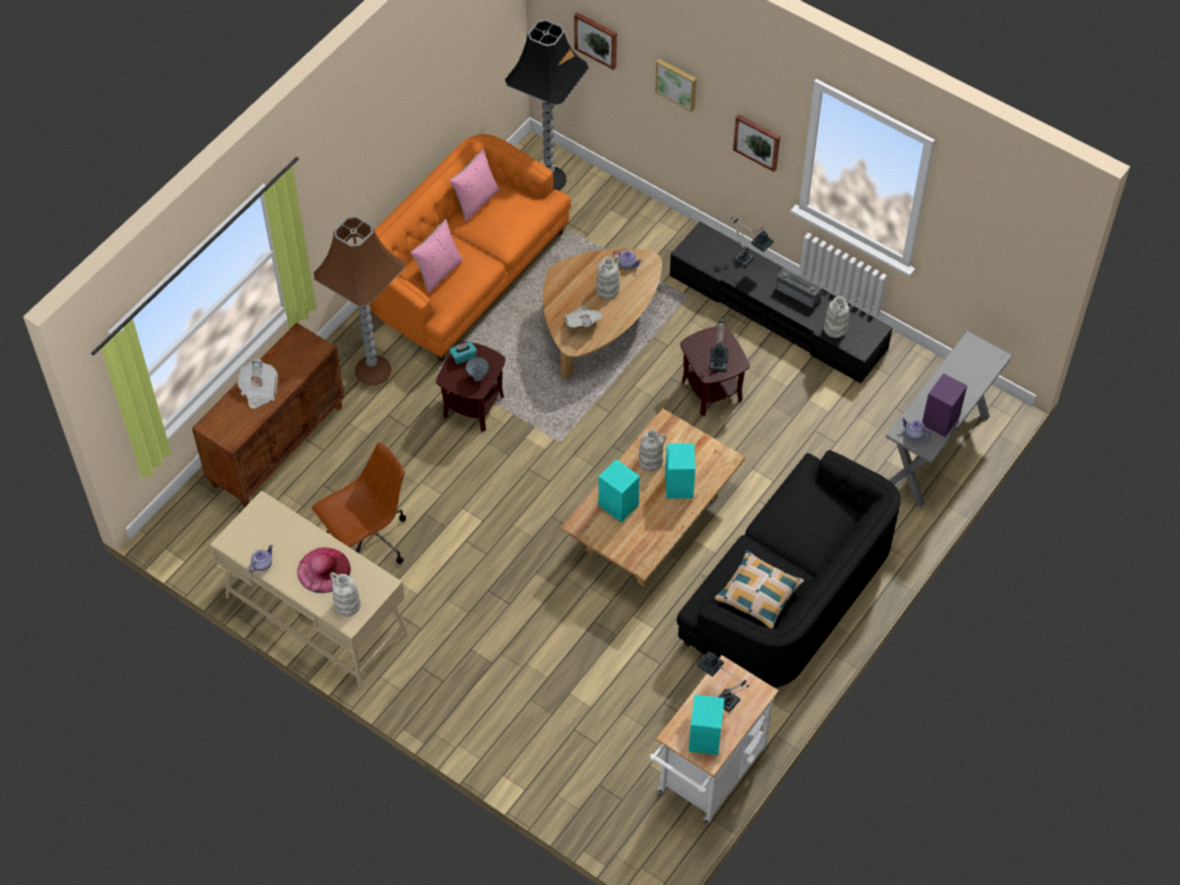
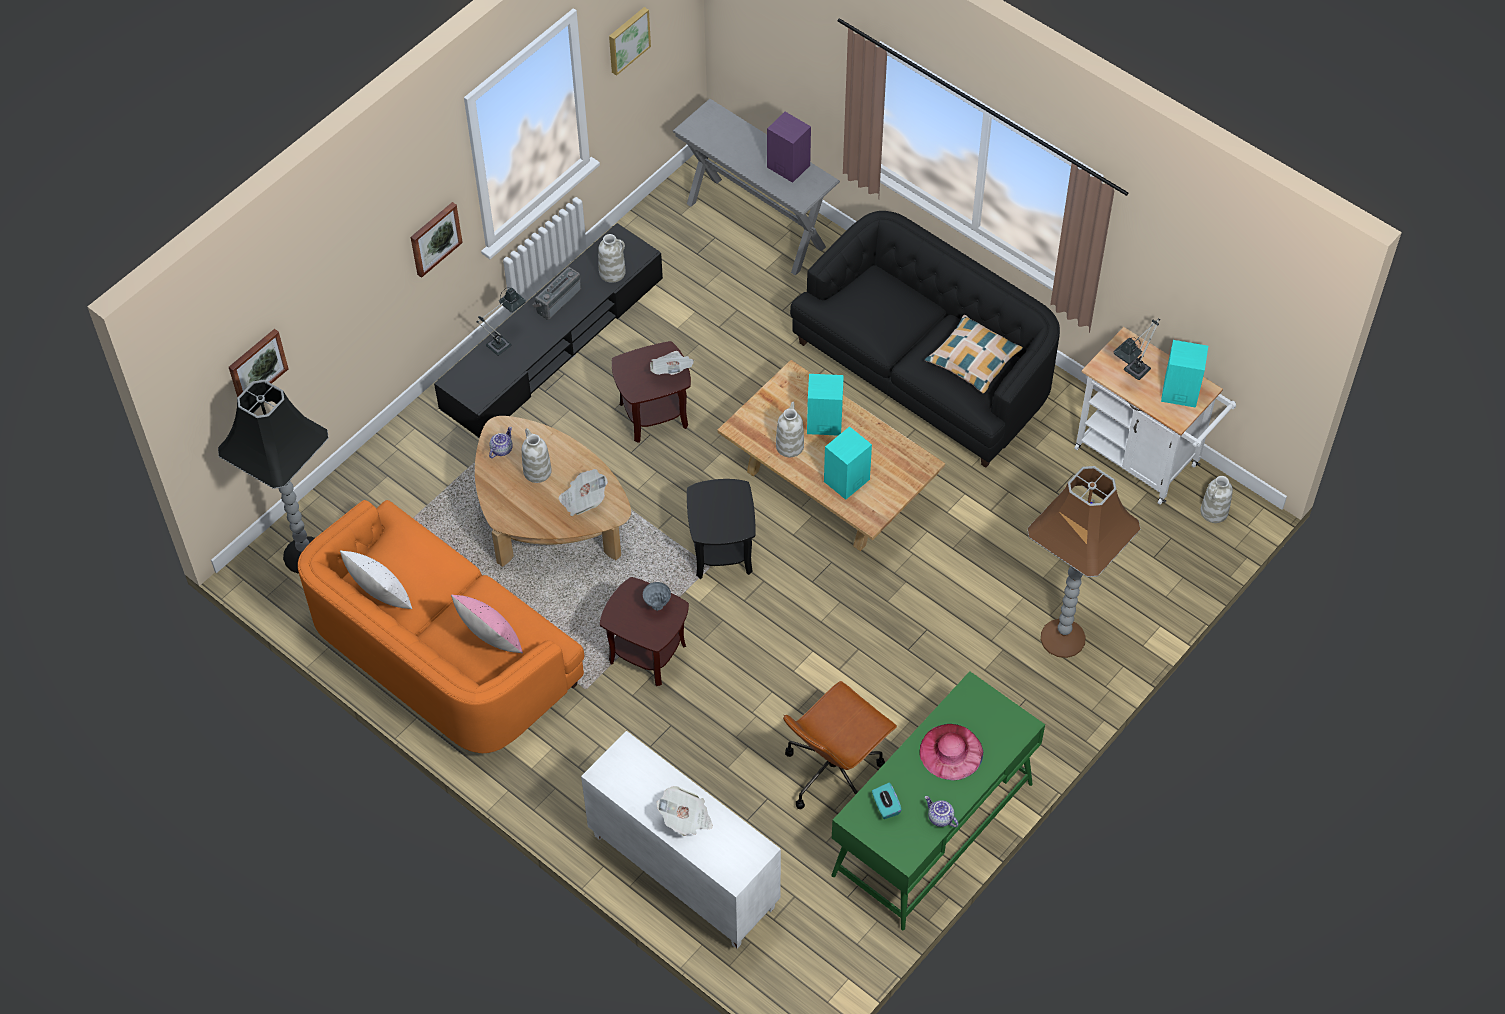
camera: 85 degrees left, 0 degrees up
(277, 445) = (682, 872): brown cabinet -> white cabinet
(316, 614) = (932, 829): beige desk -> green desk
(346, 605) = (1000, 728): white vase -> white vase (1214, 512)
(368, 542) = (833, 771): brown office chair -> brown office chair turned 105 degrees counterclockwise
(372, 370) = (579, 762): brown floor lamp -> brown floor lamp (1063, 639)
(463, 356) = (624, 620): turquoise tissue box -> turquoise tissue box (885, 806)
(475, 201) = (380, 597): pink pillow -> white pillow
(575, 450) = (722, 552): none -> black side table
(677, 83) = (346, 293): picture -> picture (627, 39)
(718, 368) = (672, 370): table lamp -> newspaper
(913, 434) = (805, 190): teapot -> none

